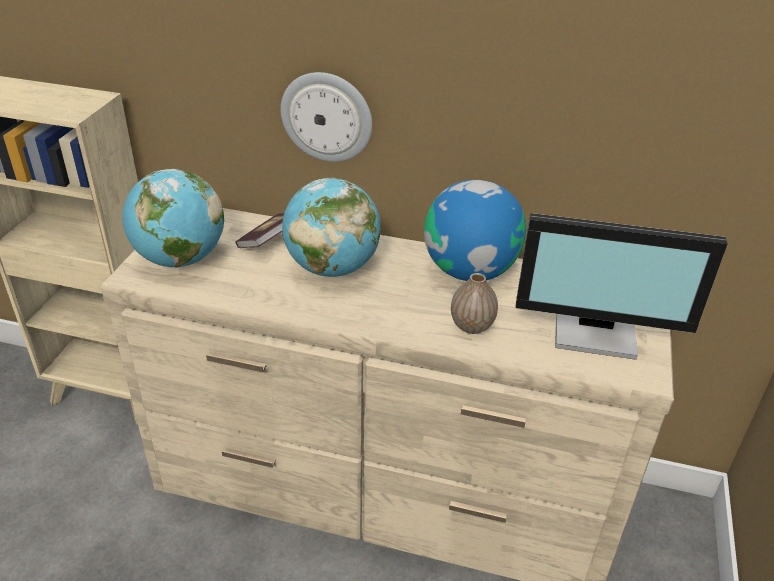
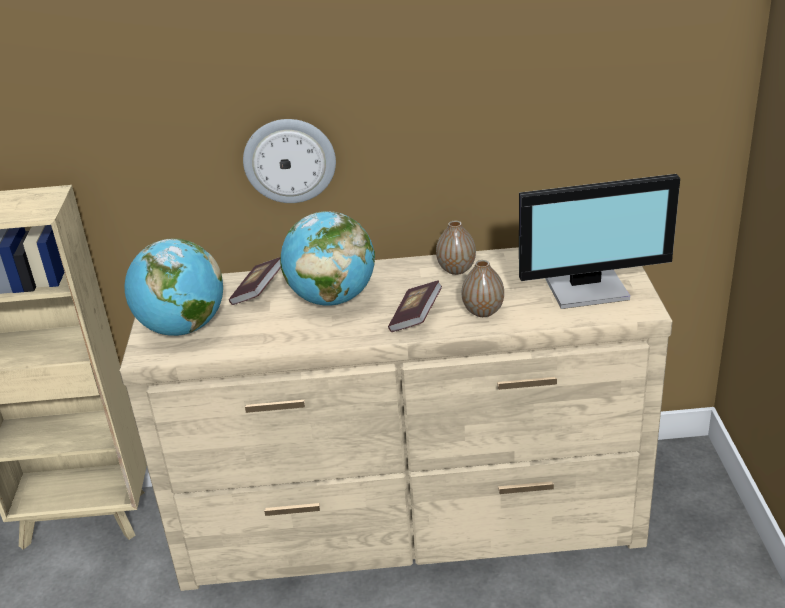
camera: 15 degrees left, 5 degrees down
(400, 313) = (415, 318): none -> book
(470, 270) = (456, 269): globe -> vase

